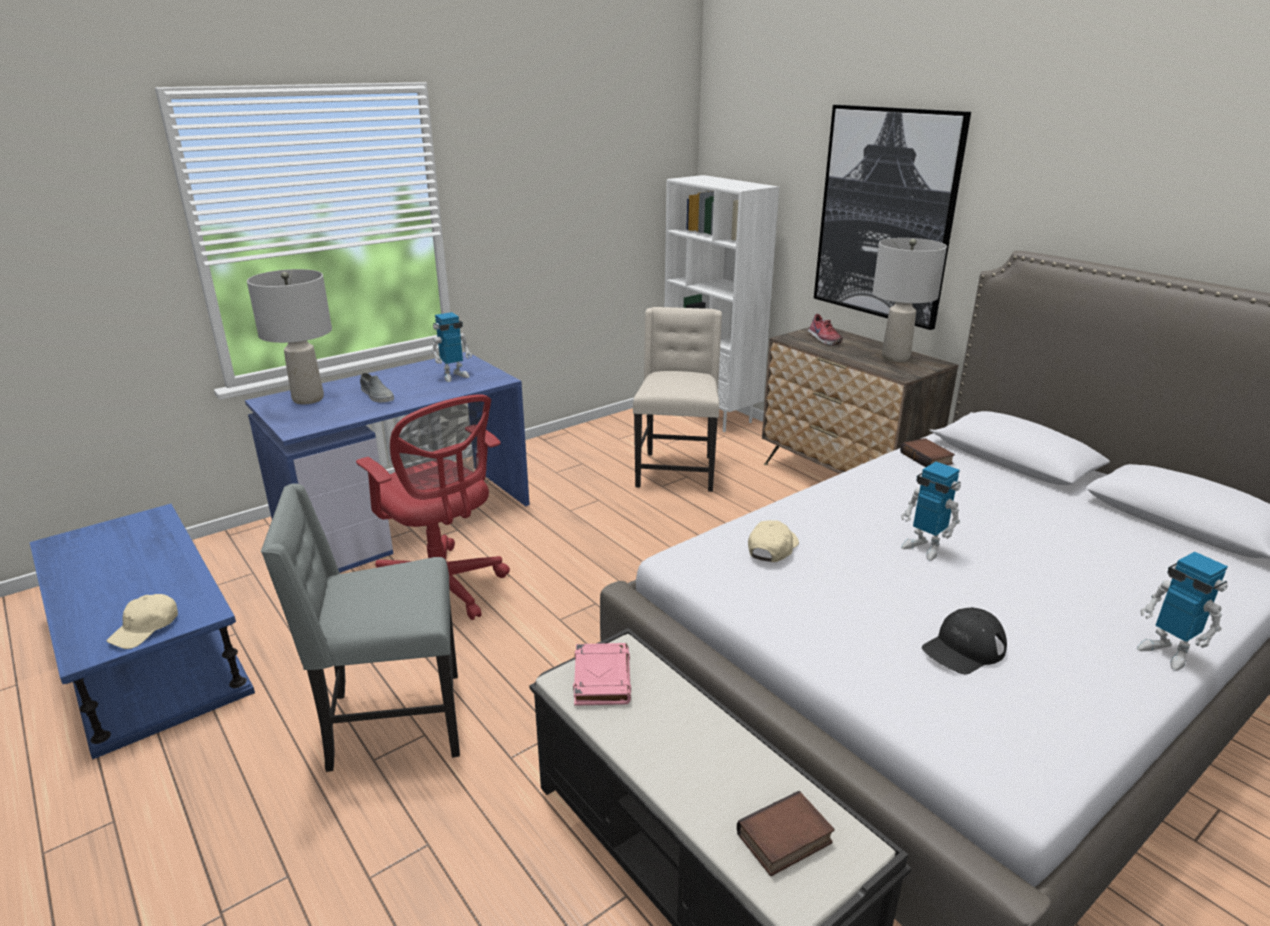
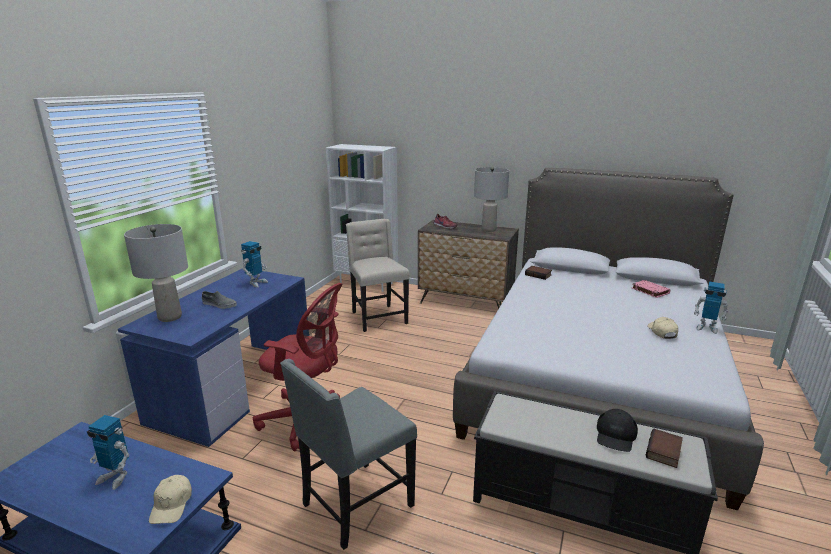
camera: 30 degrees left, 5 degrees down
(601, 678) = (511, 417): pink book -> pink book (649, 291)
(772, 548) = (528, 330): beige cap -> beige cap (662, 332)
(885, 215) = (465, 157): picture -> none
(924, 547) = (584, 313): toy robot -> toy robot (115, 477)
(963, 649) = (646, 349): black cap -> black cap (615, 435)

